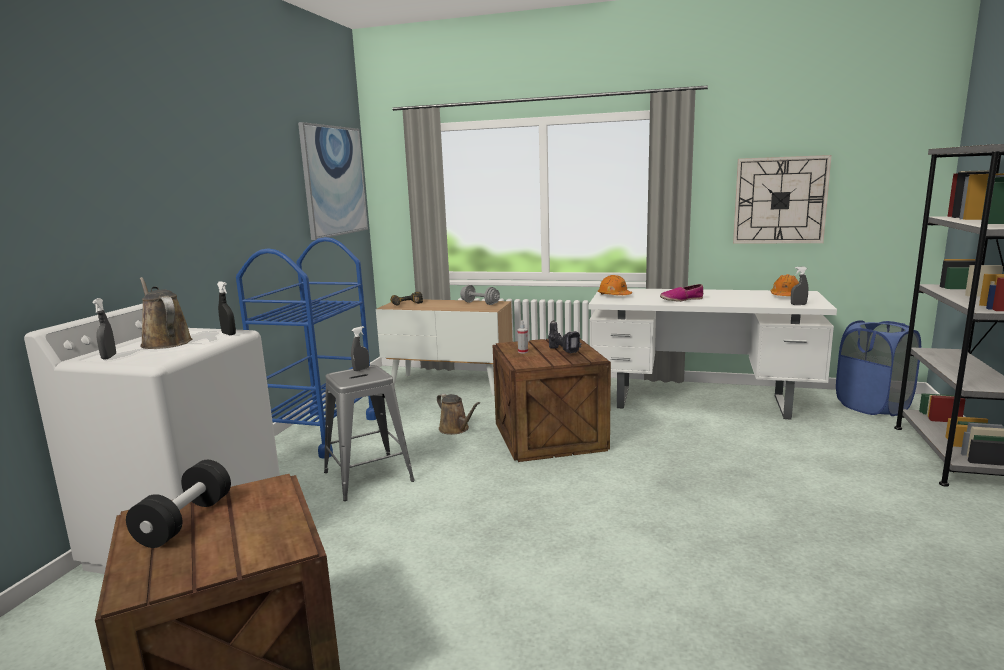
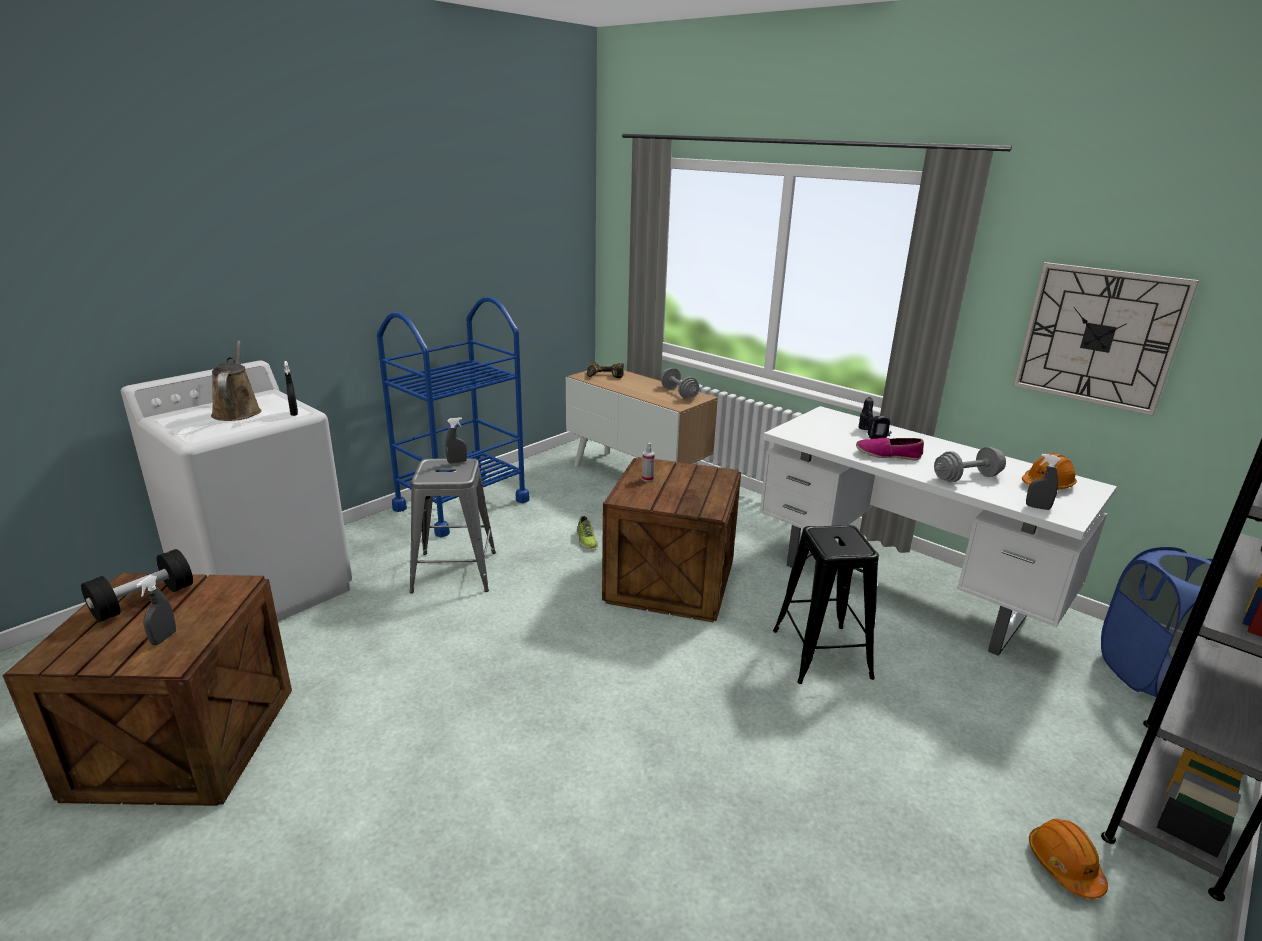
camera: 25 degrees right, 10 degrees up
(109, 357) = (176, 421): grey spray bottle -> grey spray bottle (164, 638)
(334, 181) = (541, 222): picture -> none
(456, 429) = (586, 540): brown watering can -> shoe
(564, 351) = (692, 491): power drill -> power drill (872, 436)
(614, 295) = (814, 425): orange hard hat -> orange hard hat (1064, 865)
(696, 447) = (821, 654): none -> black stool
(741, 301) = (966, 478): none -> grey dumbbell

